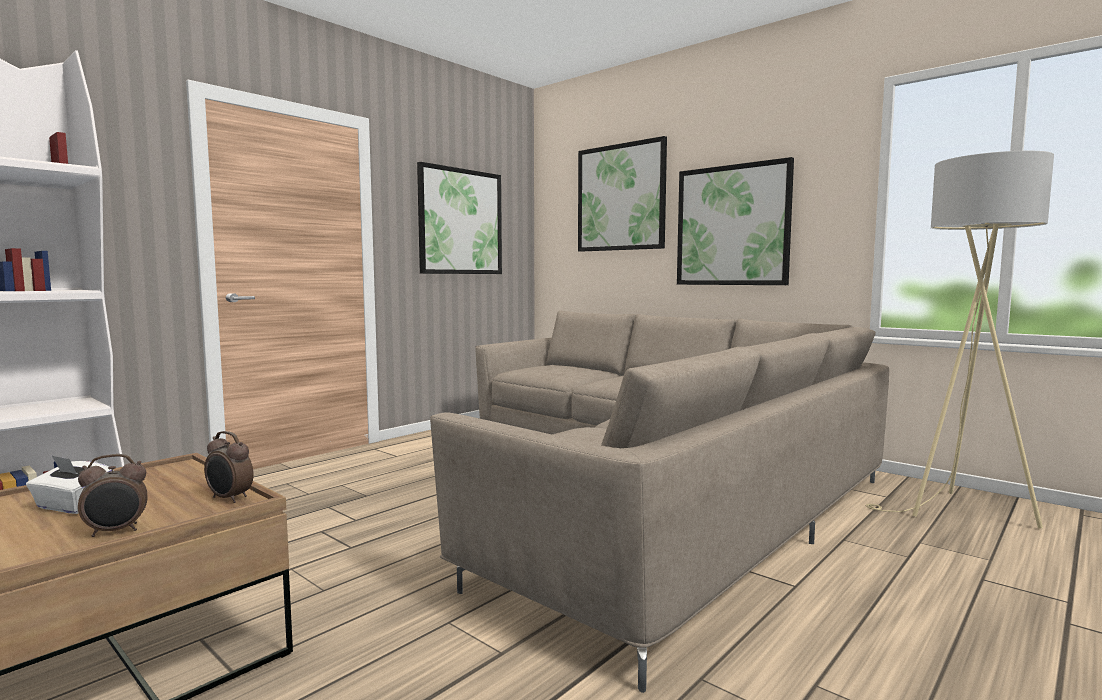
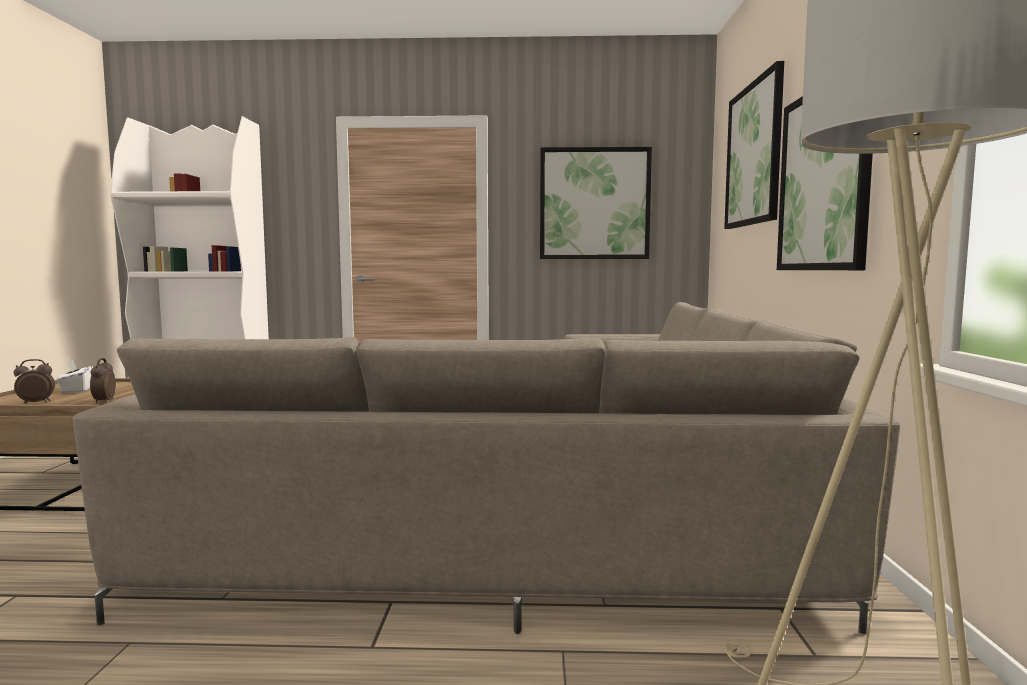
camera: 50 degrees right, 0 degrees up
(116, 531) = (36, 403): alarm clock -> alarm clock turned 135 degrees clockwise

